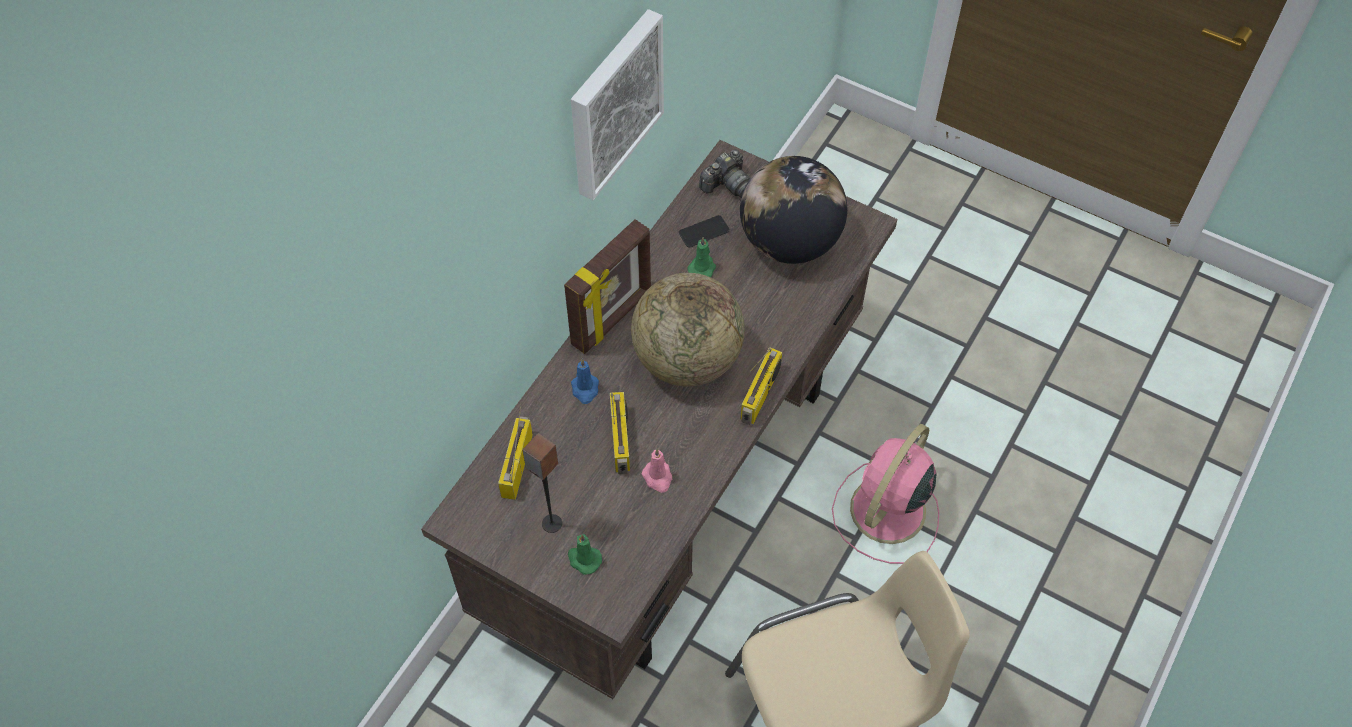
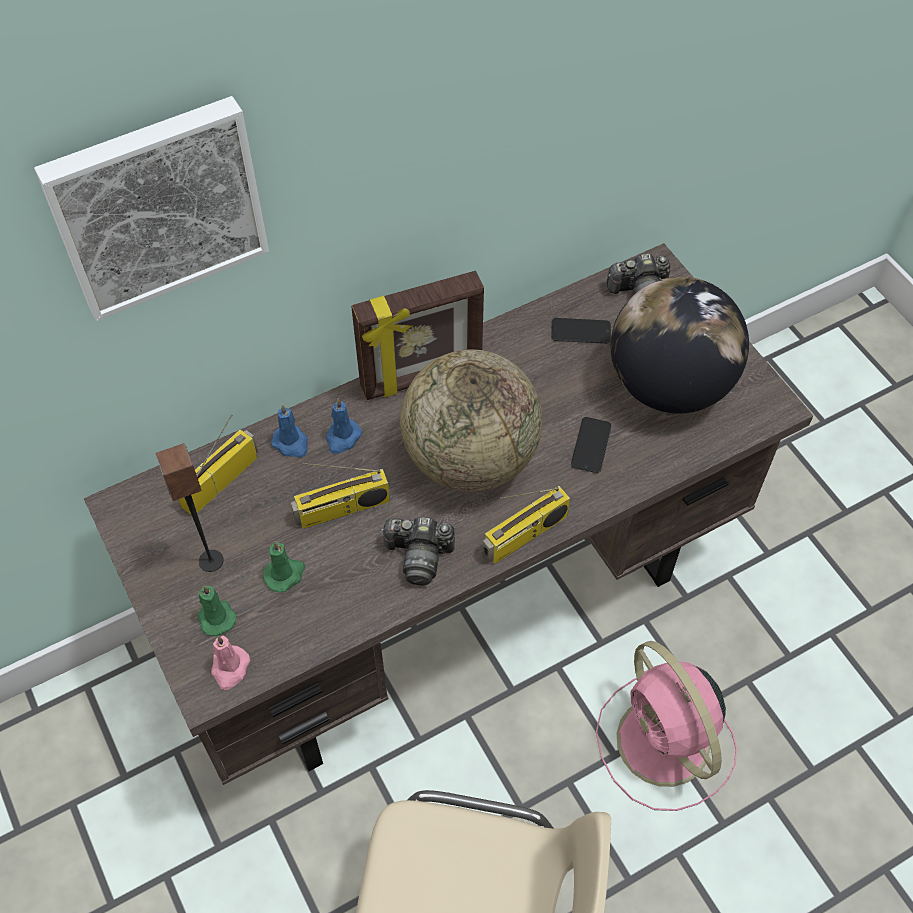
camera: 30 degrees right, 0 degrees up
(550, 412) = (291, 443): none -> blue candle
(612, 103) = (483, 114): picture -> picture (156, 205)
(621, 440) = (342, 510): radio -> radio turned 45 degrees clockwise
(658, 477) = (352, 569): pink candle -> pink candle (230, 668)
(698, 445) = (419, 556): none -> camera
(702, 267) = (553, 368): green candle -> green candle (285, 574)
(764, 310) = (591, 445): none -> phone
(886, 512) = (665, 745): pink fan -> pink fan turned 90 degrees counterclockwise

